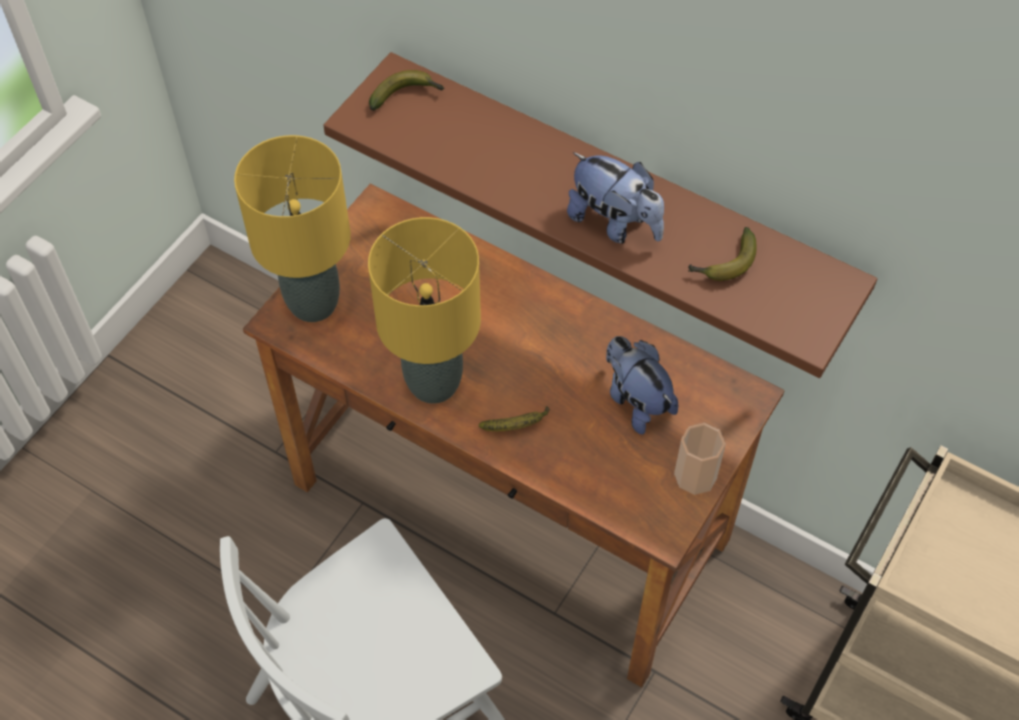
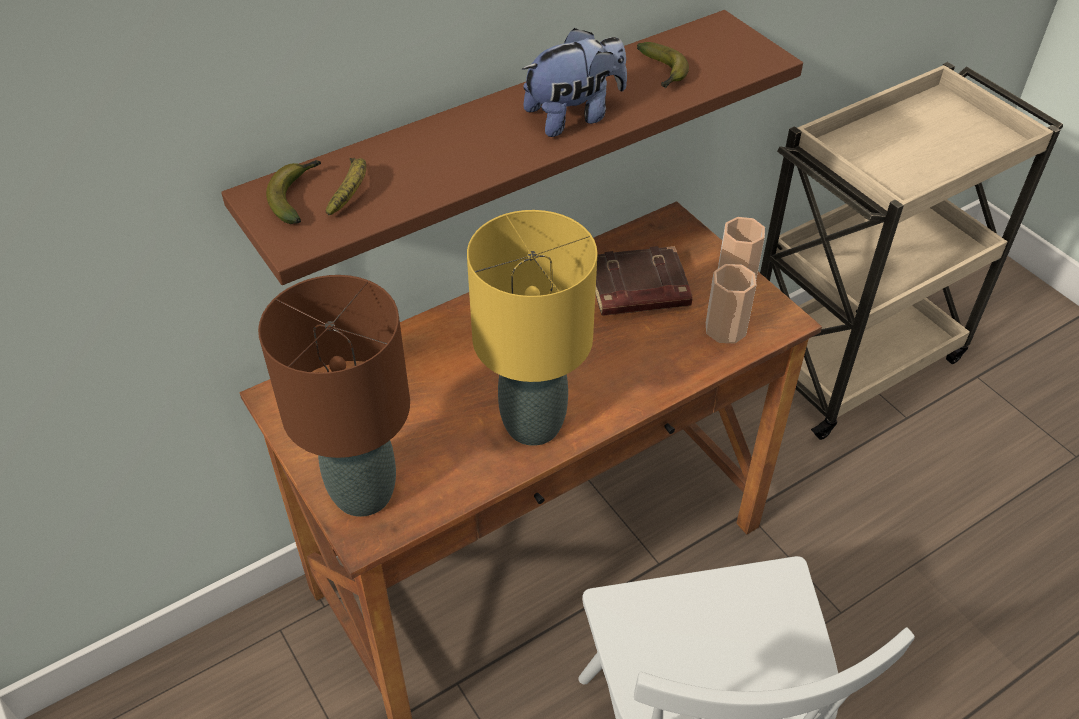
camera: 65 degrees left, 10 degrees down
(314, 304) = (364, 493): yellow table lamp -> brown table lamp
(516, 426) = (620, 379): banana -> banana (351, 192)
(624, 487) = (725, 329): none -> cup
(636, 400) = (637, 289): plush toy -> brown book

